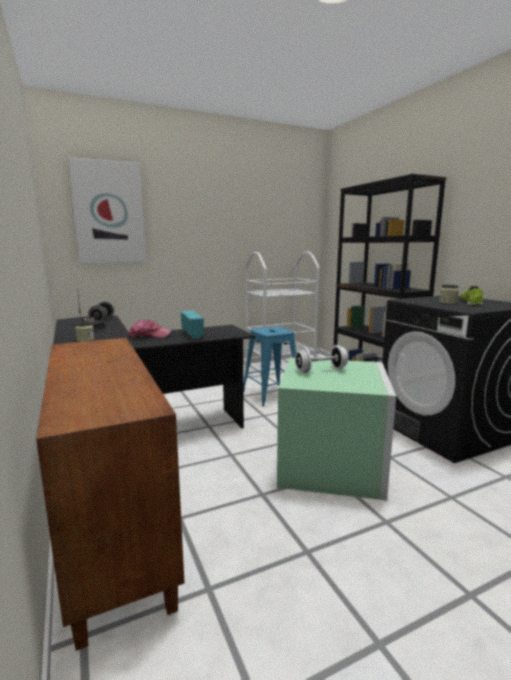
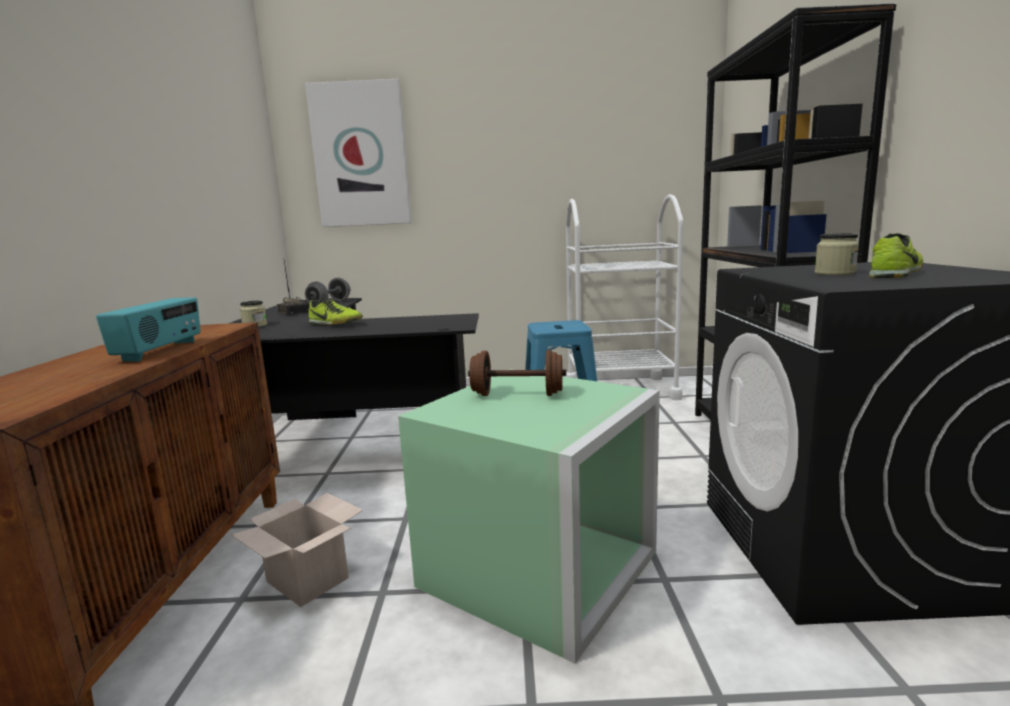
camera: 25 degrees right, 0 degrees up
(149, 336) = (335, 324): cap -> shoe
(192, 334) = (391, 324): radio -> radio (161, 351)
(211, 498) = (309, 580): none -> cardboard box
(320, 370) = (517, 394): white dumbbell -> brown dumbbell

